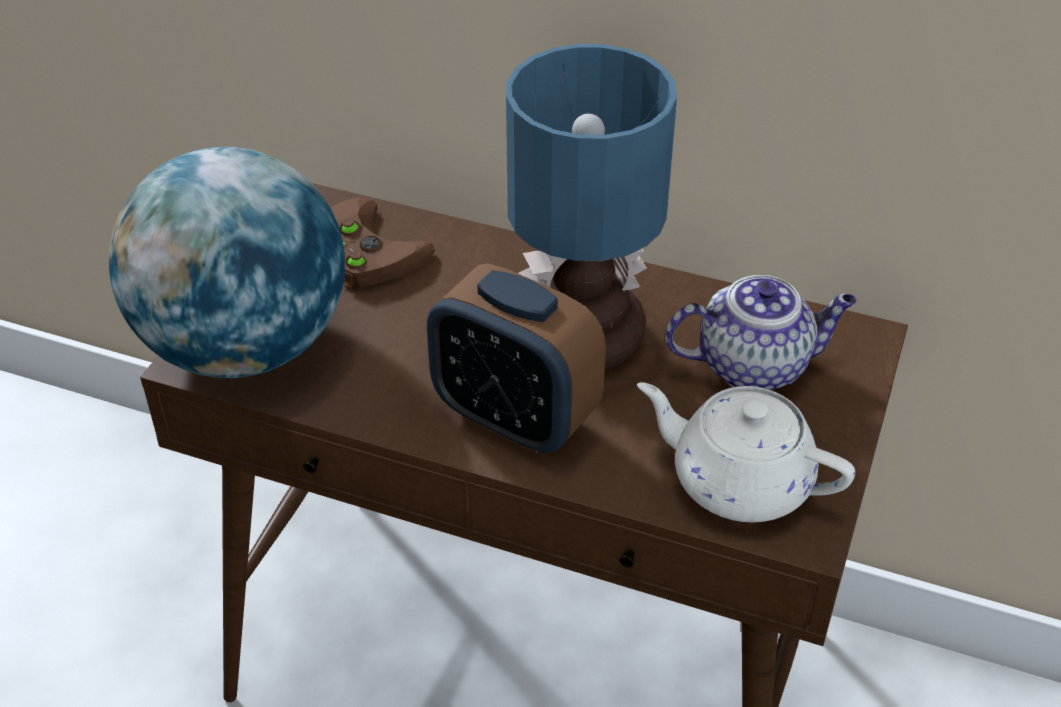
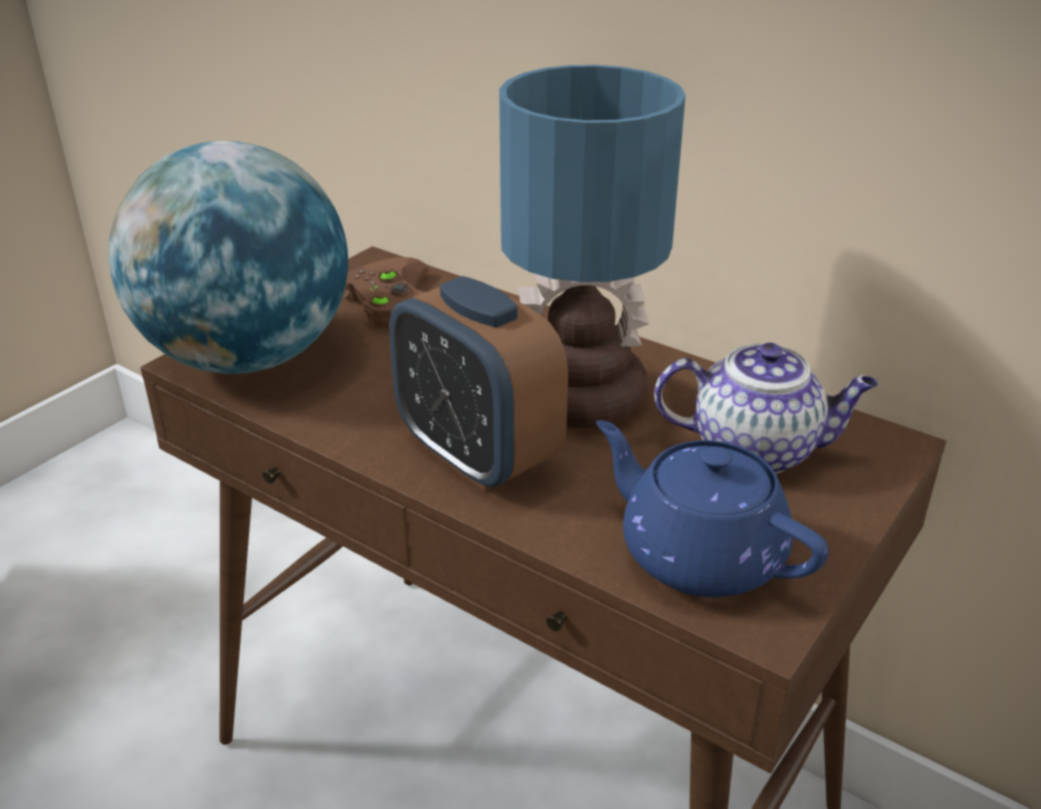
camera: 15 degrees right, 10 degrees down
(738, 481) = (698, 554): white teapot -> blue teapot

